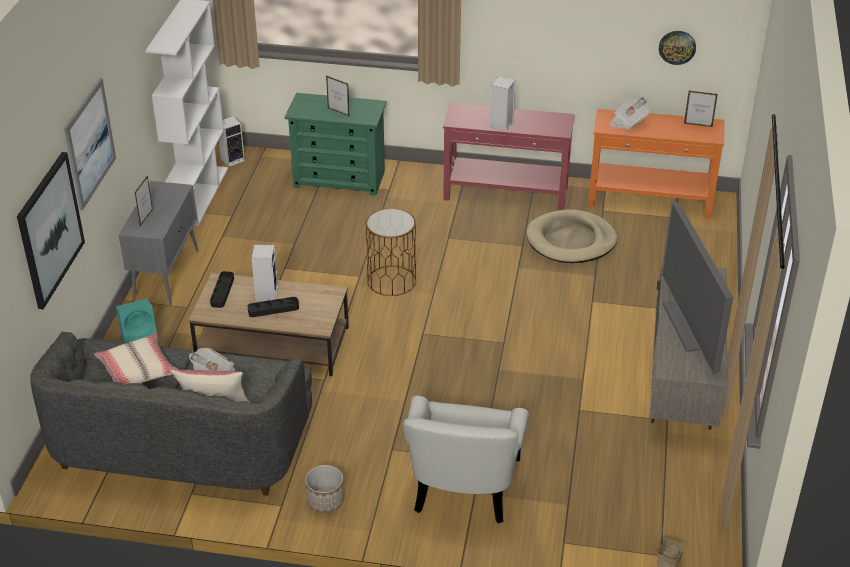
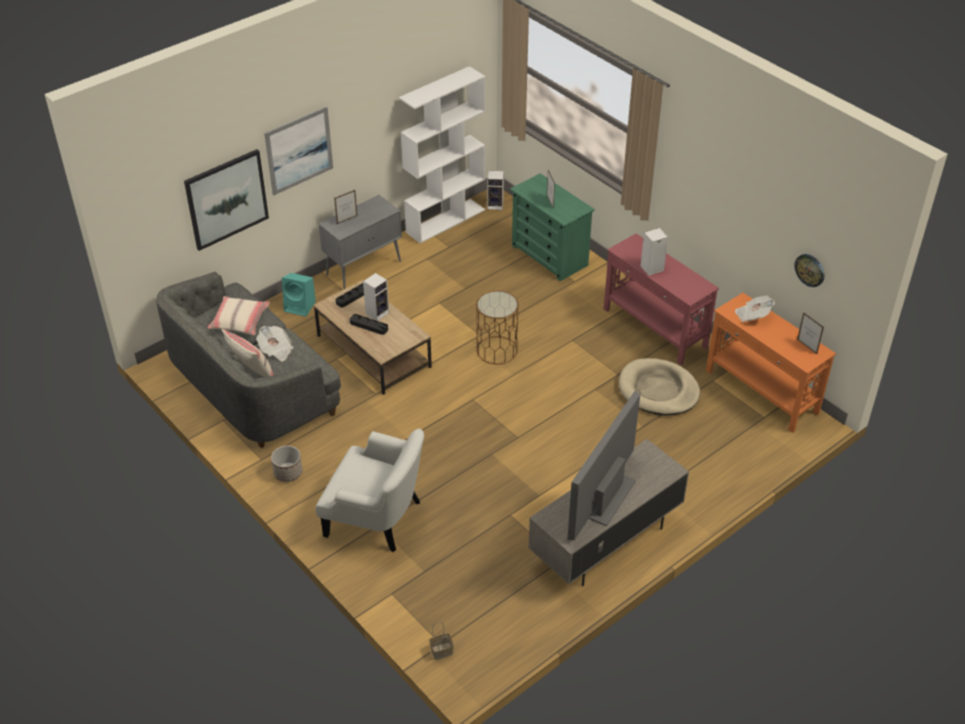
camera: 40 degrees right, 5 degrees up
(464, 486) = (376, 517): white armchair -> white armchair turned 120 degrees counterclockwise

